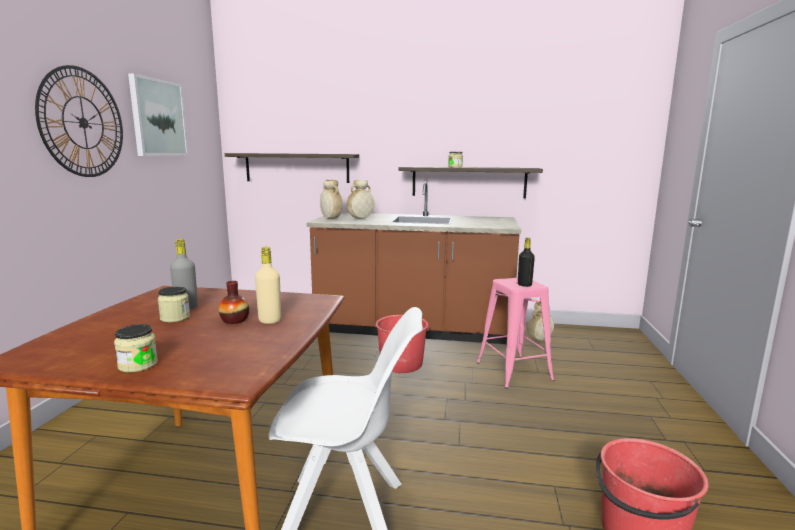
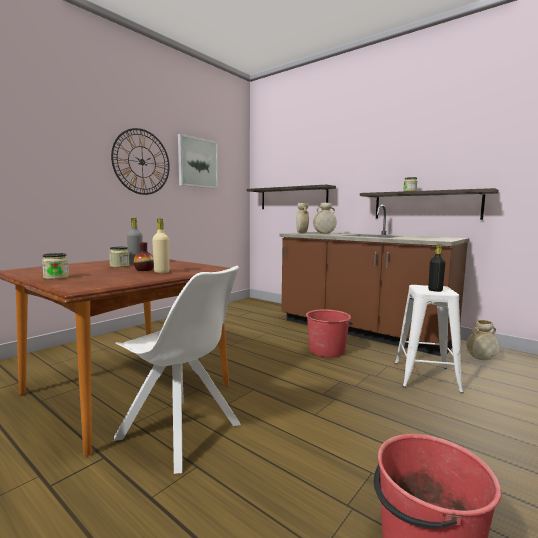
camera: 30 degrees right, 5 degrees down
(513, 371) = (425, 376): pink stool -> white stool

